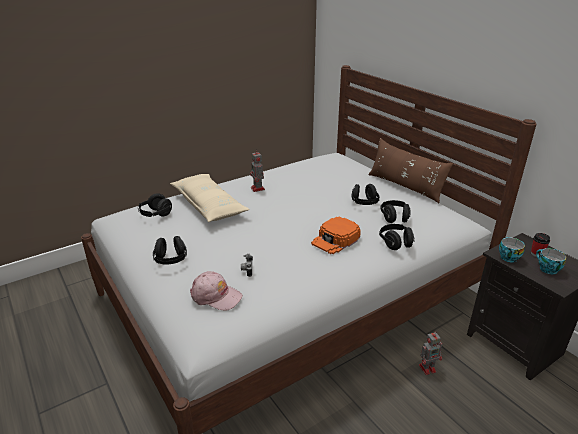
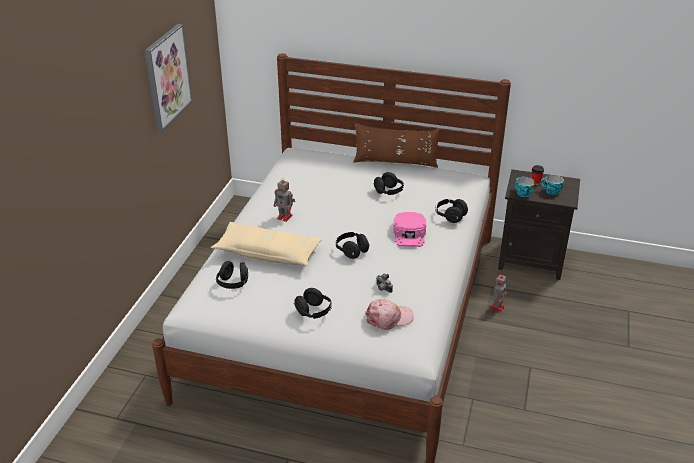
camera: 40 degrees left, 5 degrees up
(230, 53) = (167, 77): none -> picture
(335, 240) = (409, 234): orange cap -> pink cap
(394, 218) = (425, 195): black headphones -> black headphones (351, 251)

